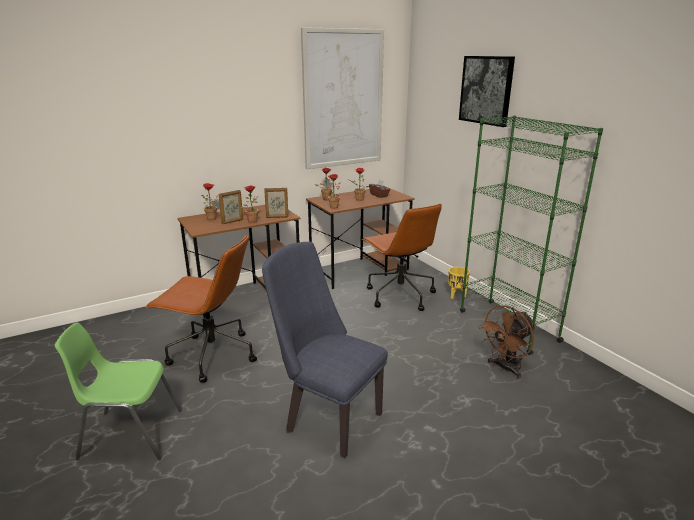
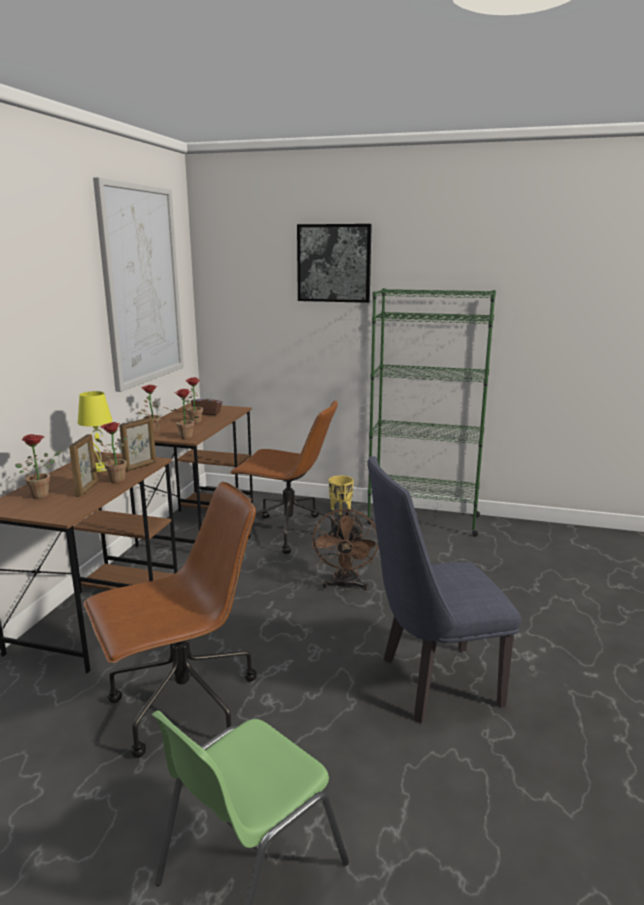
camera: 45 degrees left, 5 degrees down
(260, 212) = (100, 468): none -> yellow table lamp
(505, 368) = (479, 555): brown fan -> brown fan (345, 586)

